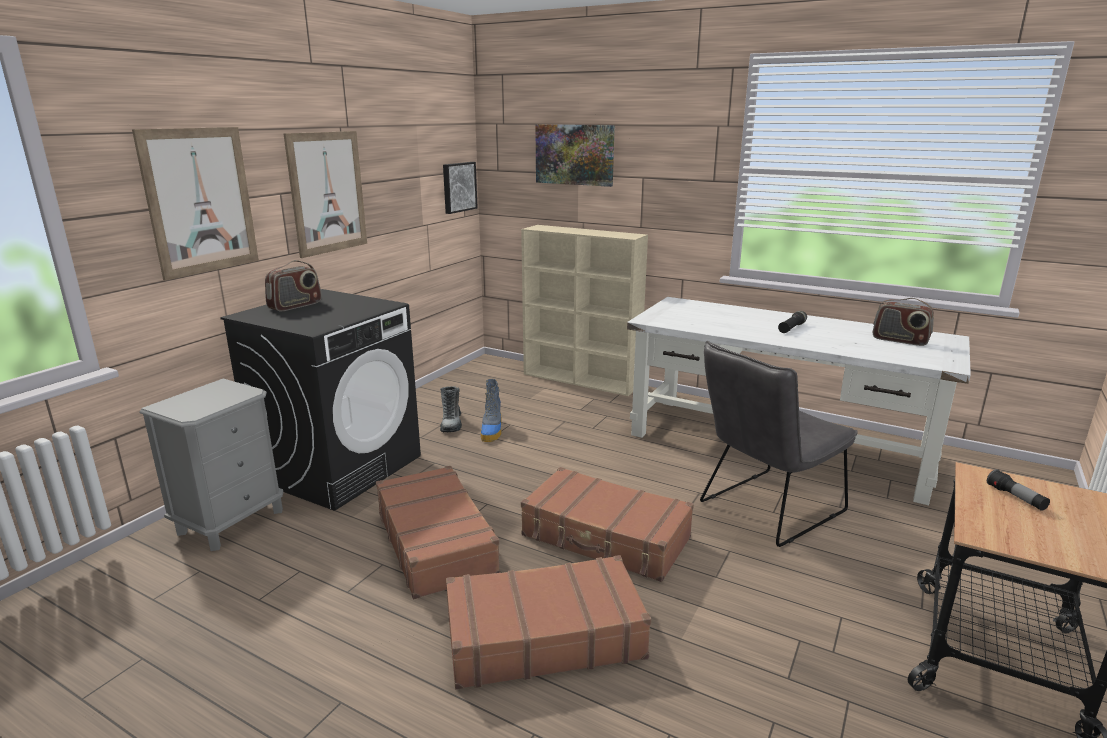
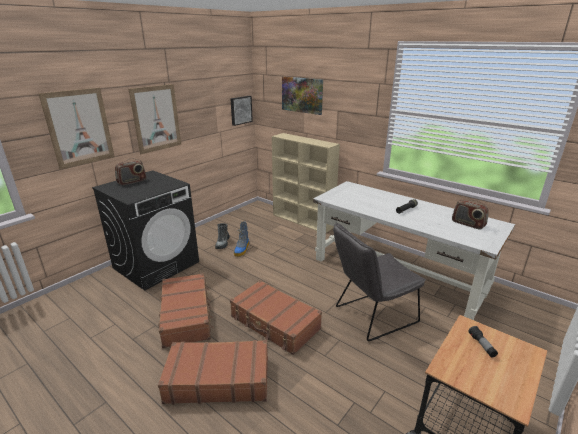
camera: 10 degrees right, 5 degrees up
(231, 521) = (94, 291): grey nightstand -> none

